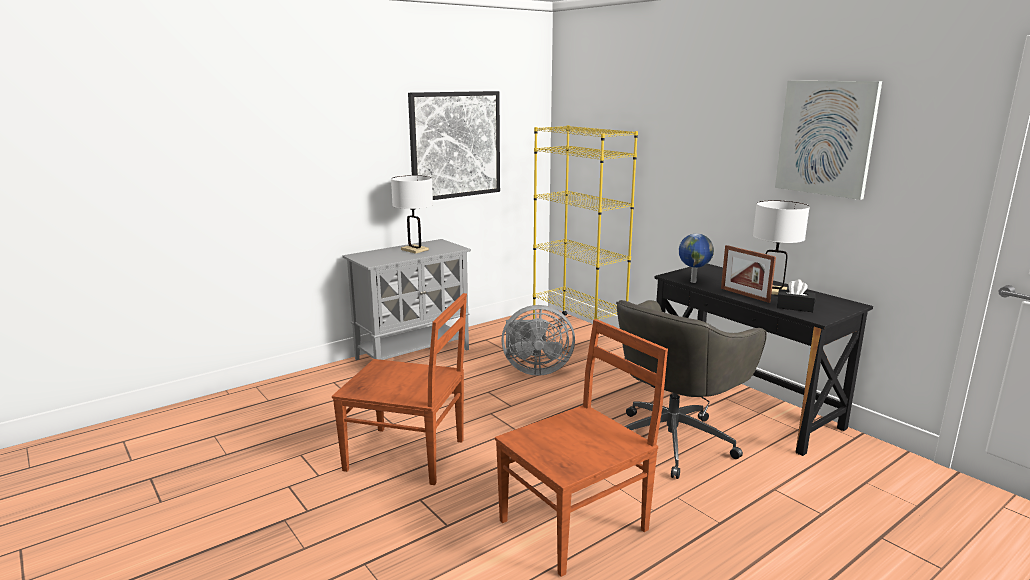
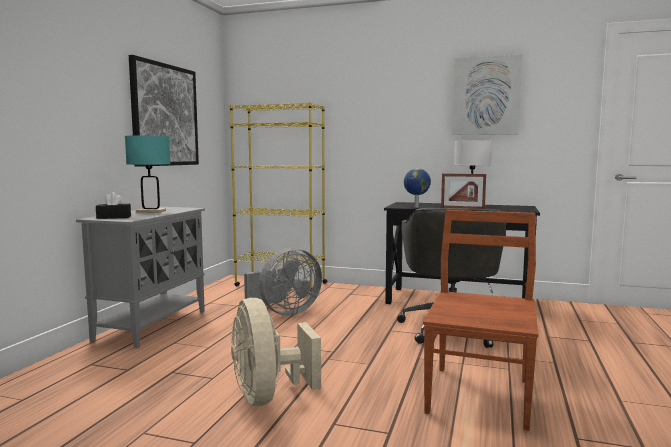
camera: 35 degrees left, 10 degrees down
(408, 456) = (268, 396): brown chair -> beige fan
(415, 250) = (151, 211): white table lamp -> turquoise table lamp
(794, 307) = (503, 209): black tissue box -> black tissue box (114, 217)

